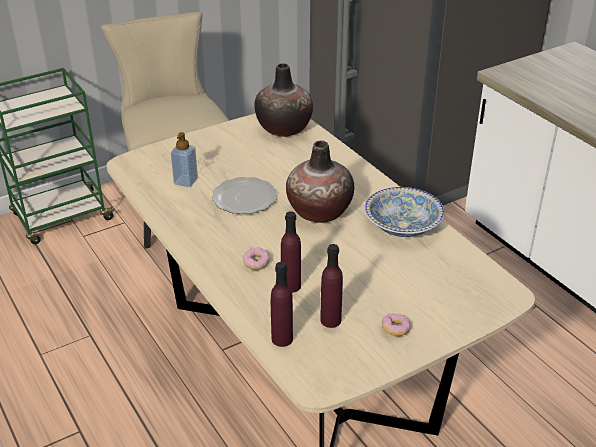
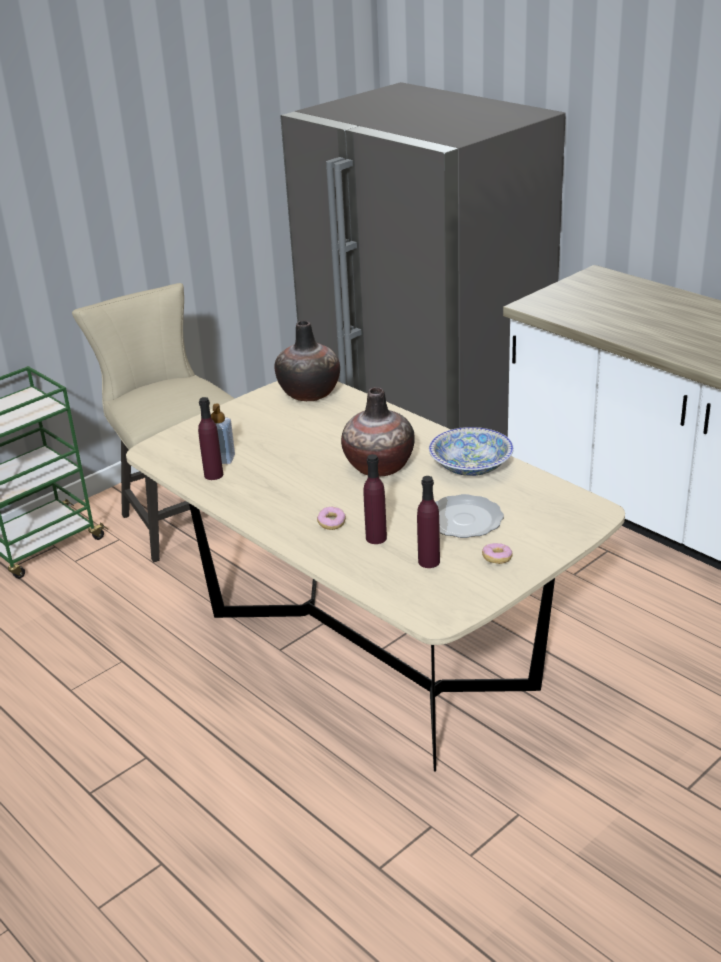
camera: 10 degrees left, 5 degrees down
(245, 198) = (295, 466): plate -> plate (465, 519)
(282, 339) = (385, 585): purple bottle -> purple bottle (213, 475)

